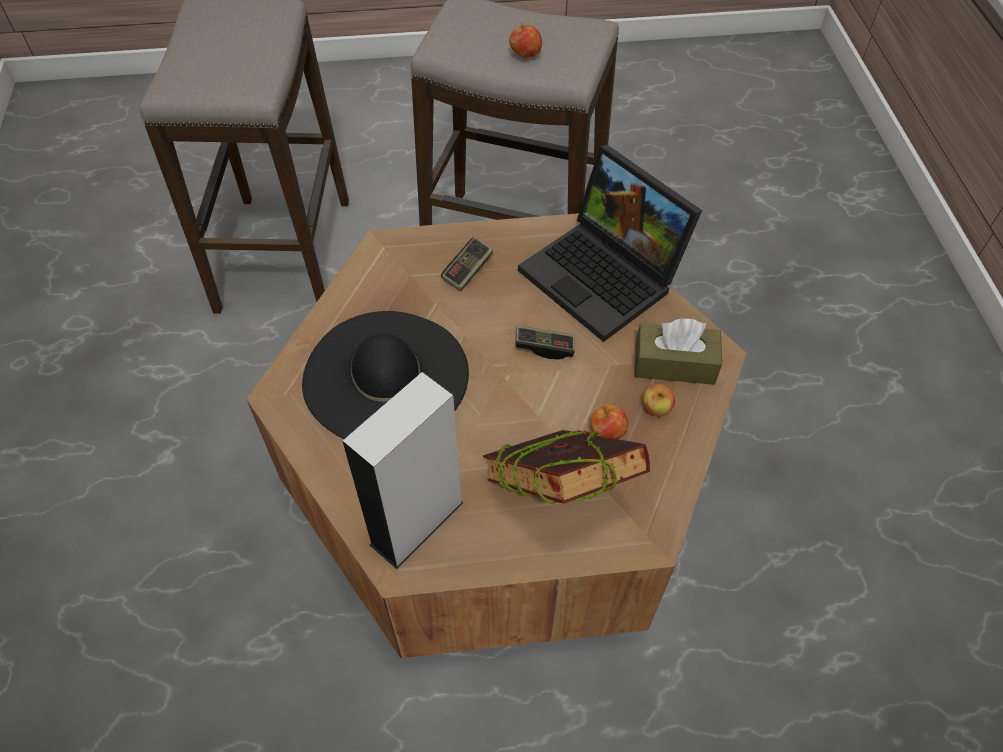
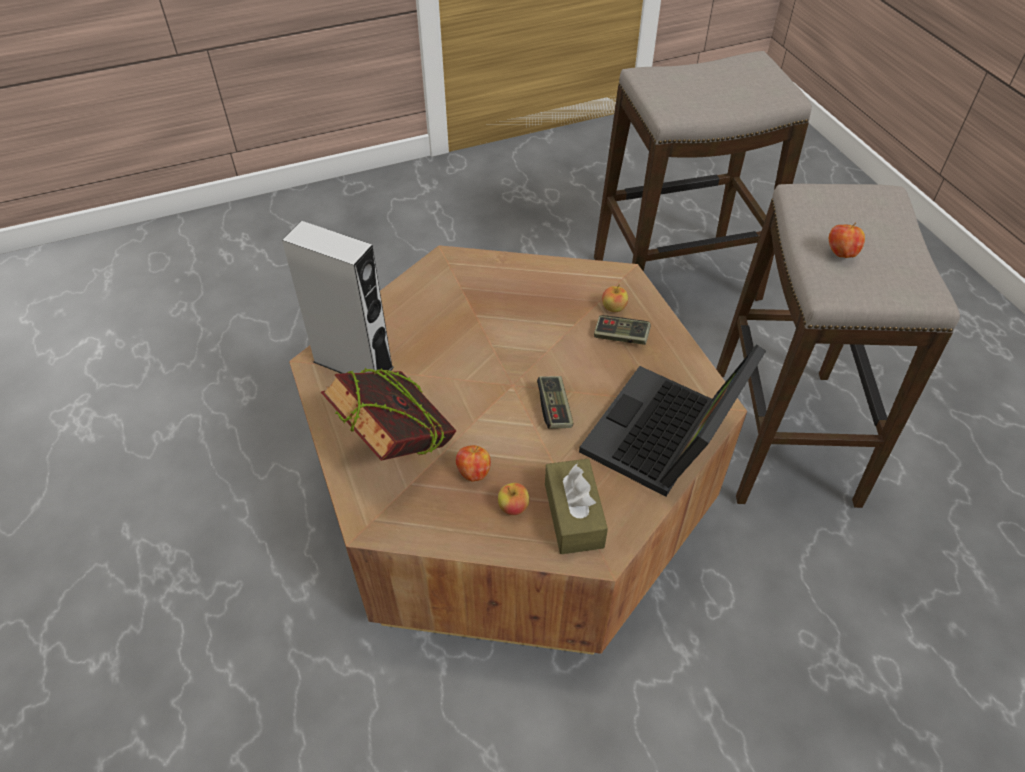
camera: 75 degrees right, 5 degrees down
(385, 376) = (484, 313): black hat -> none
(425, 265) = (613, 308): none -> apple

